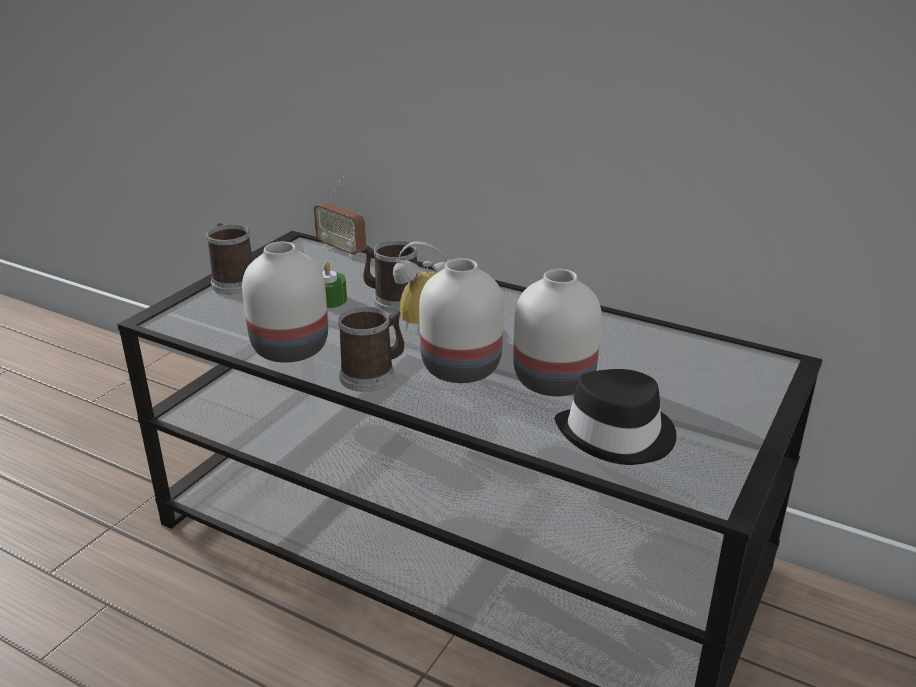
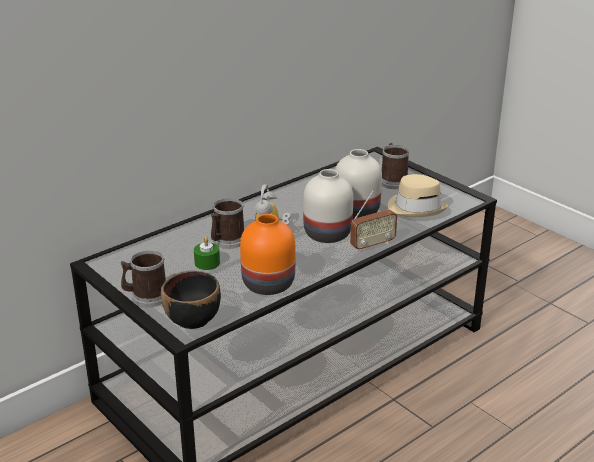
camera: 70 degrees left, 0 degrees up
(194, 318) = (193, 319): none -> black bowl
(292, 348) = (269, 283): white vase -> orange vase
(342, 250) = (130, 247): radio -> radio (372, 245)
(373, 375) = (320, 261): mug -> mug (393, 180)
(618, 436) = (416, 207): black hat -> beige hat

